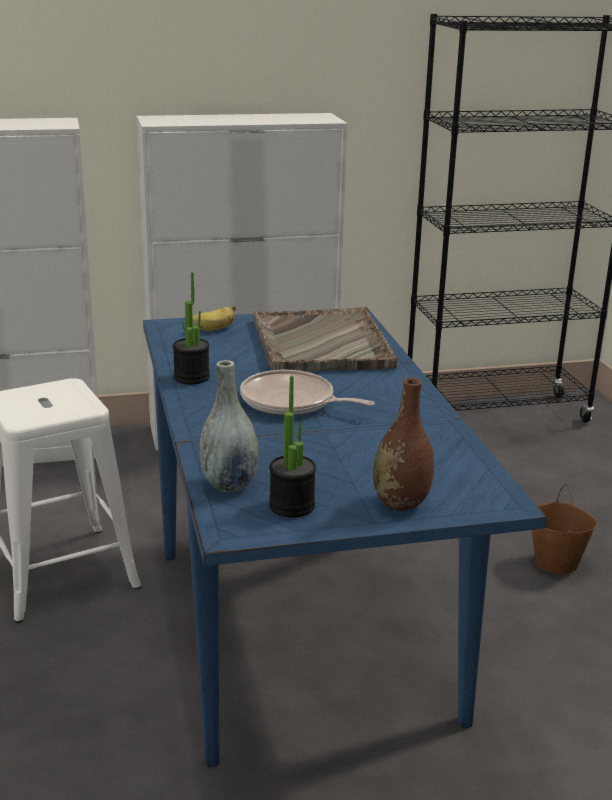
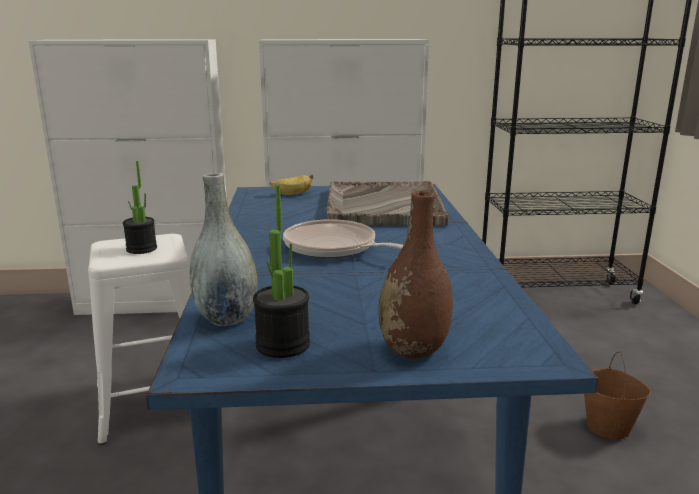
camera: 10 degrees right, 5 degrees down
(191, 377) = (250, 226): potted plant -> potted plant (141, 249)

